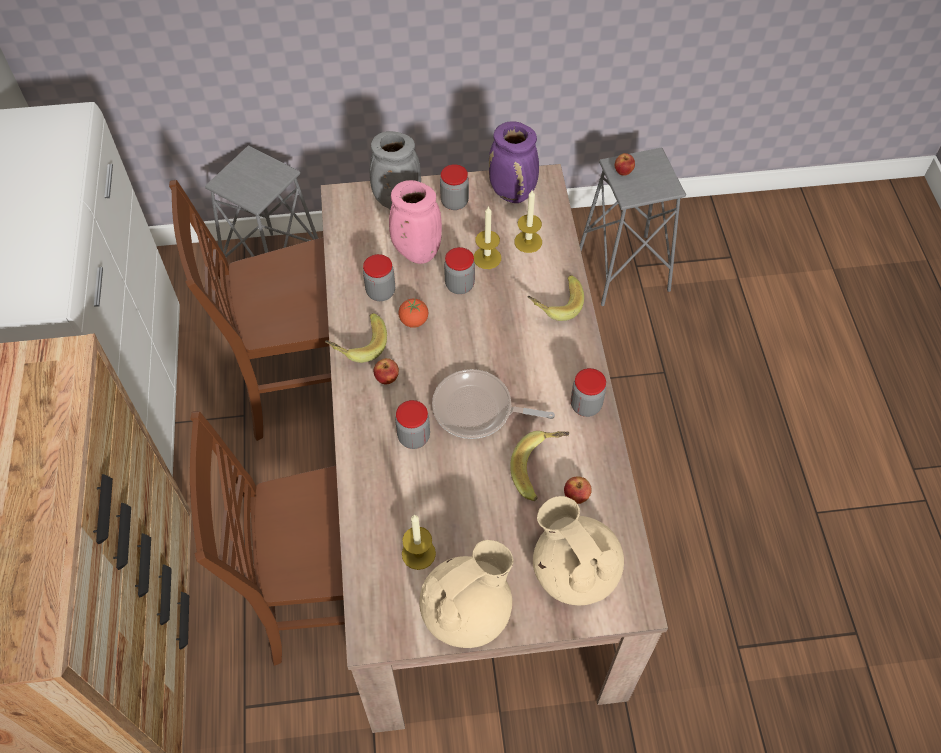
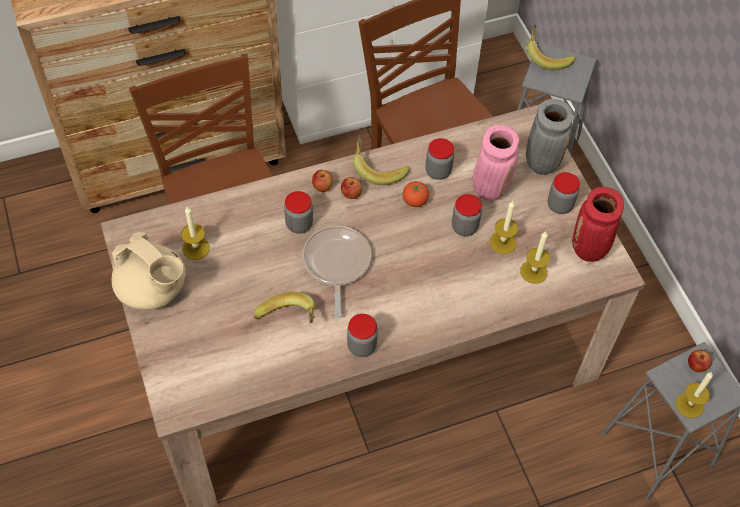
camera: 75 degrees right, 0 degrees up
(513, 193) = (589, 250): purple vase -> red vase
(554, 304) = (466, 304): banana -> banana (547, 56)
(574, 569) = (199, 359): beige teapot -> none
(576, 496) = (268, 351): apple -> apple (322, 187)
(660, 187) = (689, 405): none -> candle

